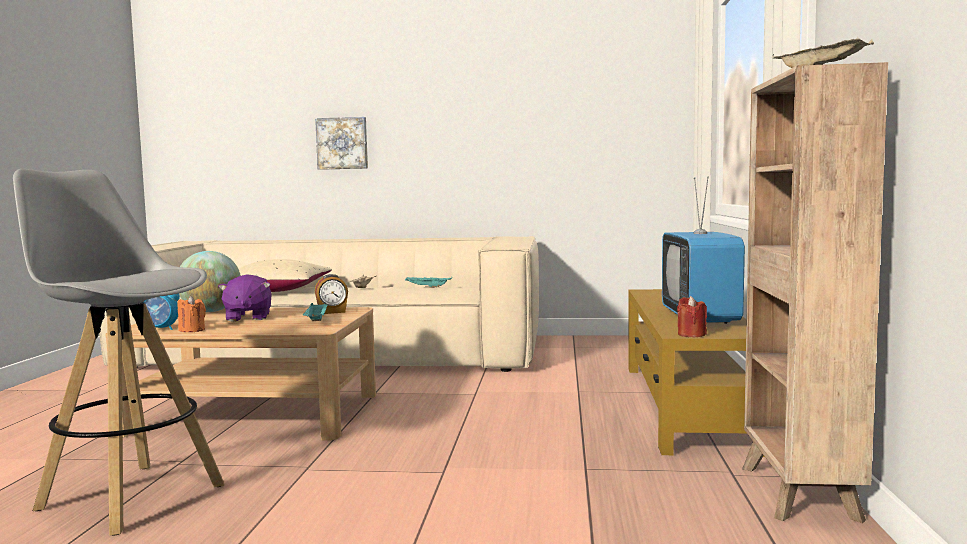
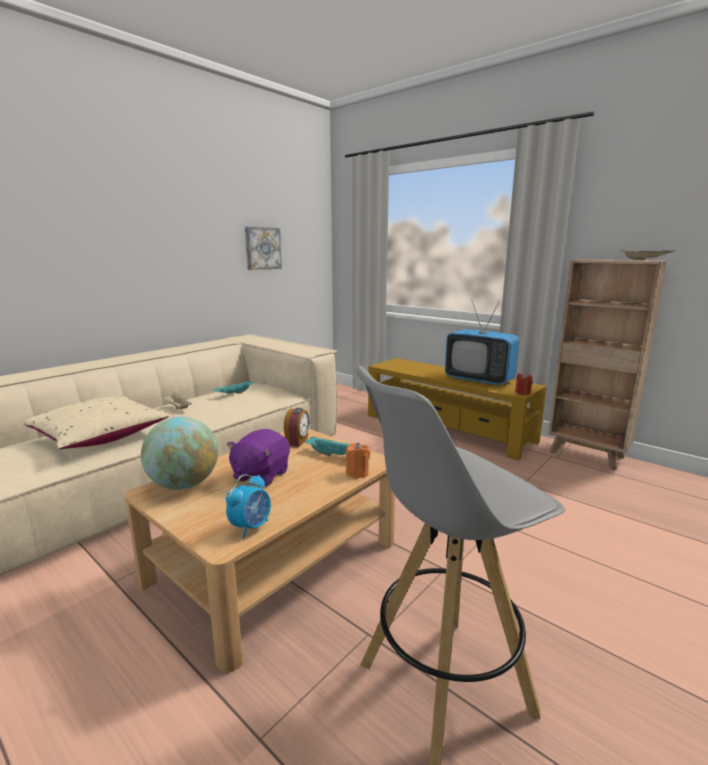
camera: 55 degrees left, 10 degrees up
(192, 330) = (286, 510): orange candle -> orange candle (357, 473)
(247, 317) = (260, 475): purple plush toy -> purple plush toy turned 90 degrees clockwise
(342, 143) = (64, 258): picture -> picture (262, 248)

